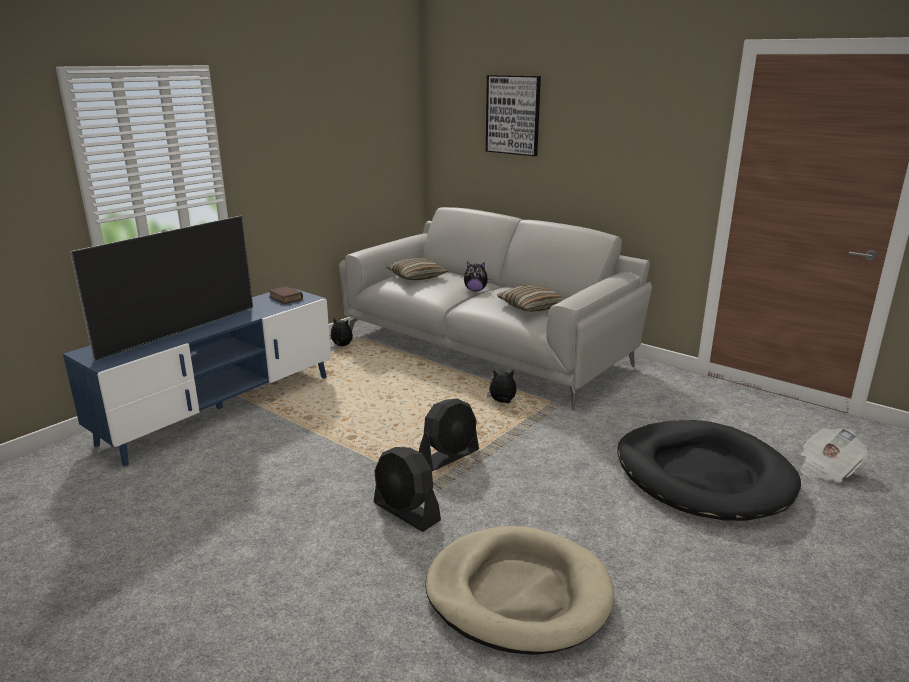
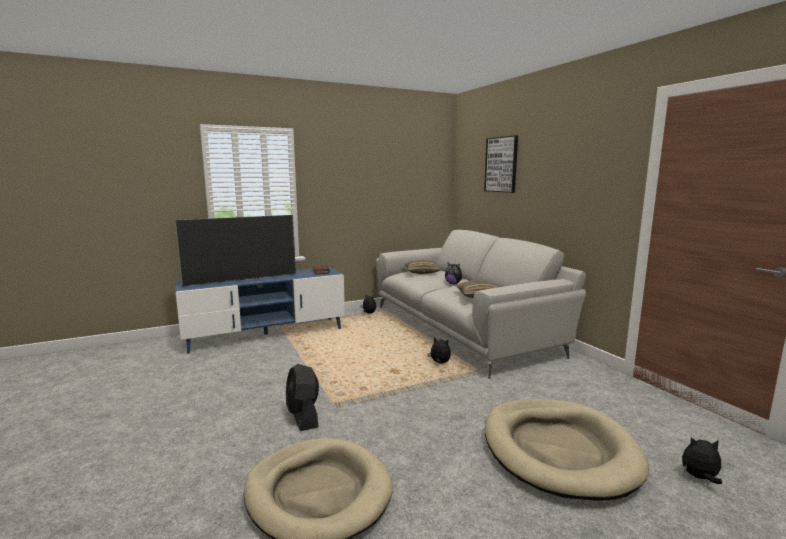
camera: 25 degrees right, 10 degrees down
(449, 457) = (367, 389): black fan -> none
(702, 475) = (558, 450): black dog bed -> beige dog bed
(827, 468) = (699, 478): newspaper -> plush toy

